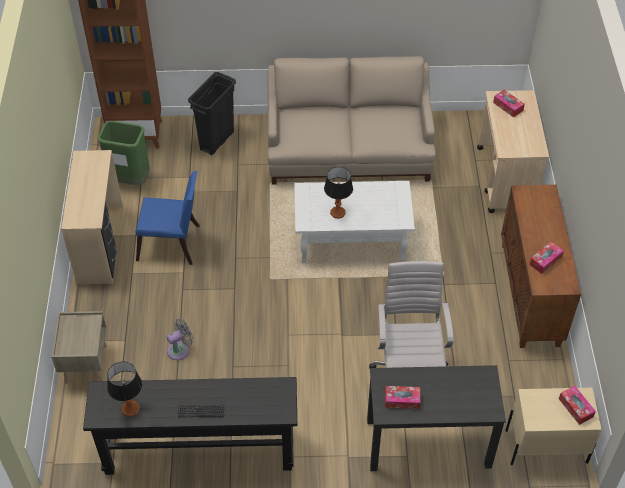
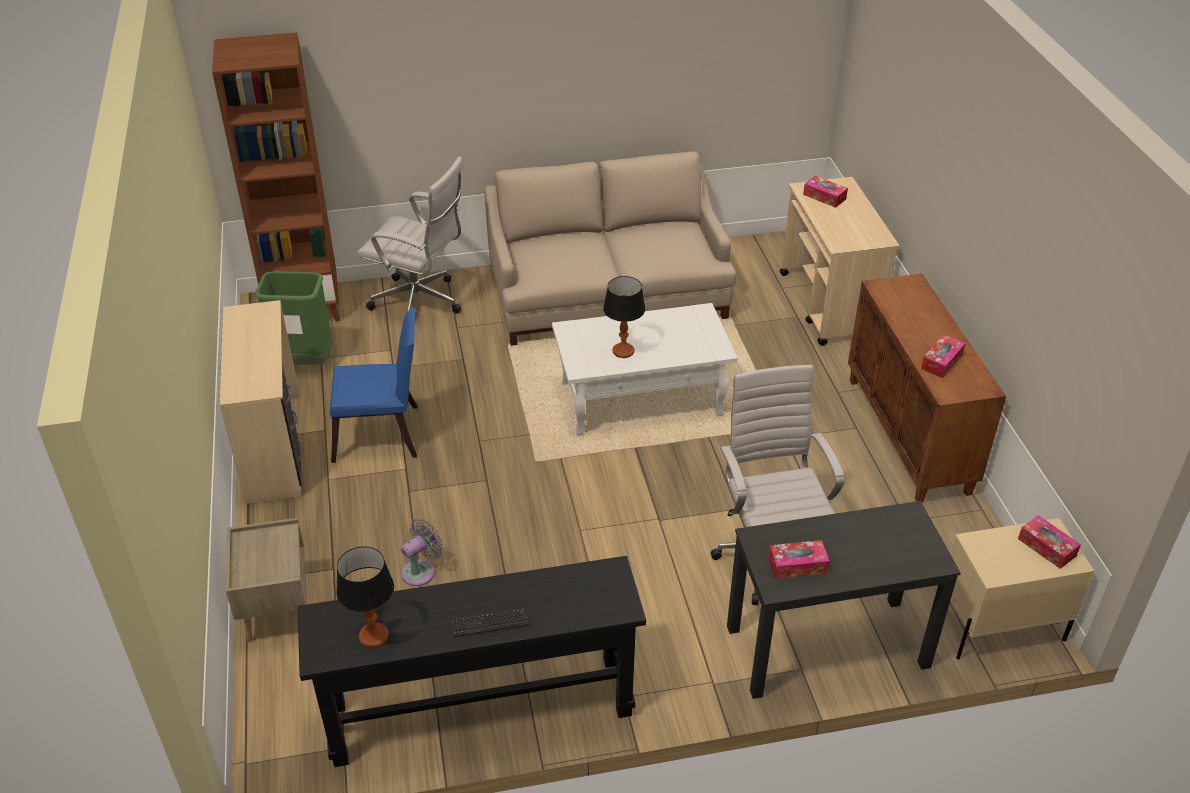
camera: 10 degrees left, 10 degrees down
(216, 141) = (421, 303): black trash can -> white office chair

